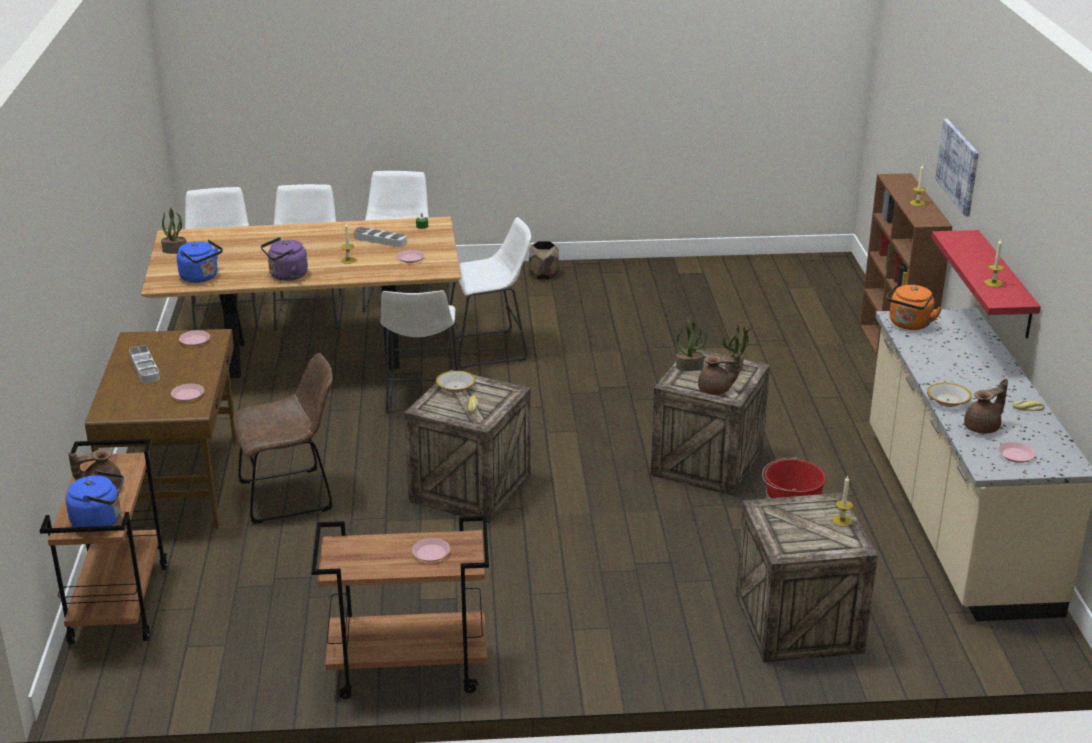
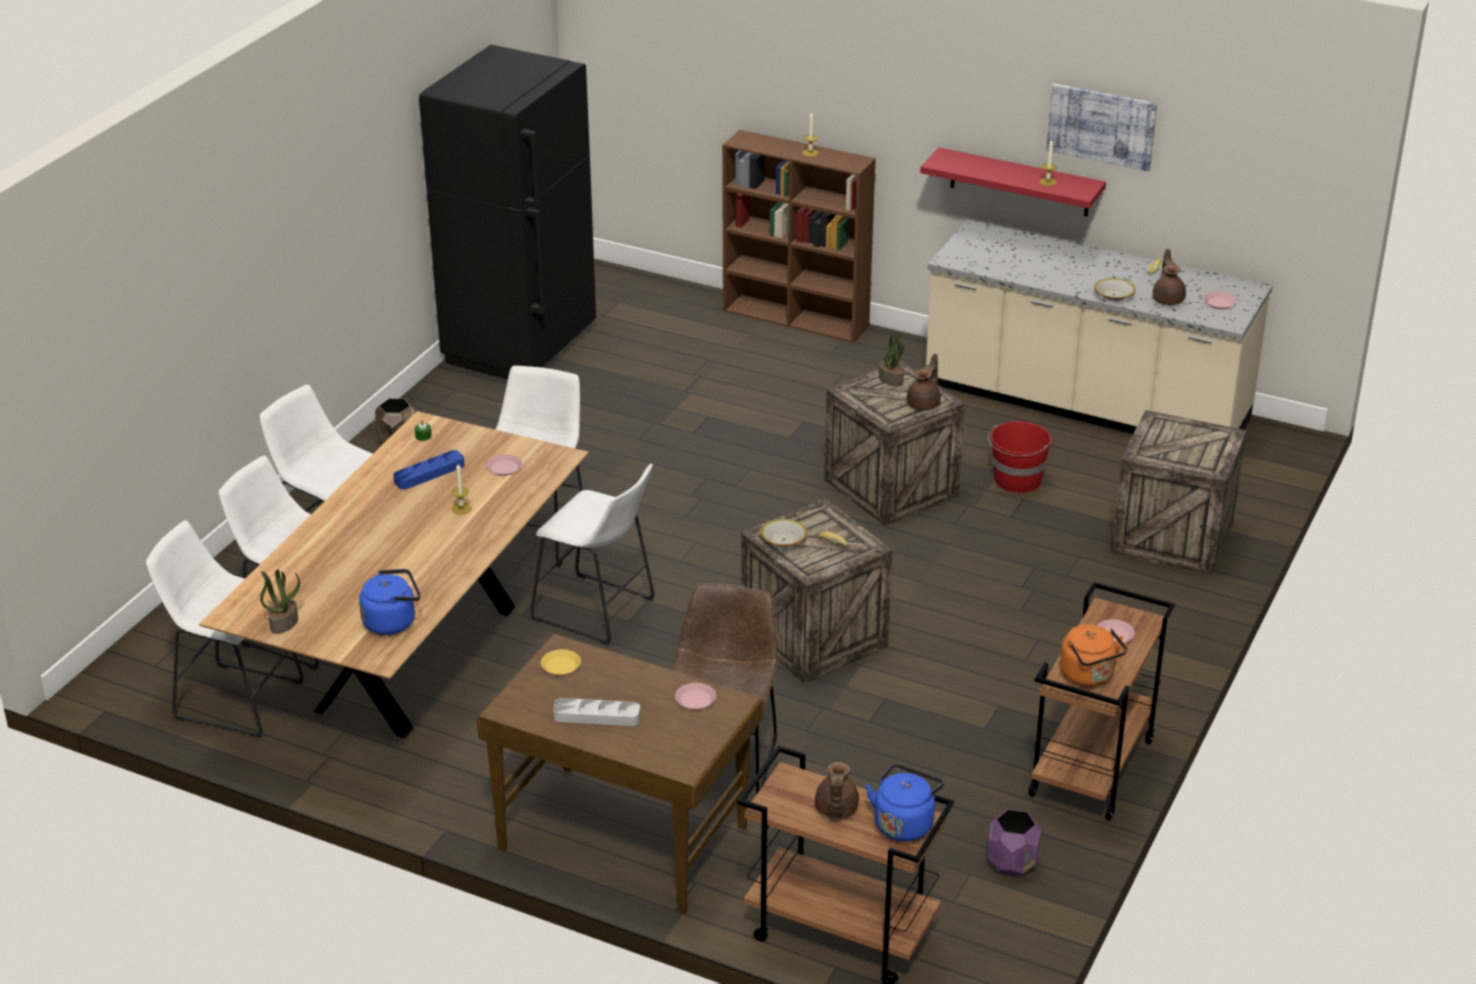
camera: 60 degrees left, 5 degrees up
(194, 341) = (560, 666): pink plate -> yellow plate
(253, 662) = (1013, 862): none -> purple planter
(286, 276) = (457, 561): purple kettle -> none
(380, 240) = (429, 473): grey tray -> blue tray
(690, 366) = (866, 400): potted plant -> none
(707, 274) = (521, 346): none -> black fridge
(842, 520) = (1187, 426): candle -> none
(909, 325) = (969, 259): orange kettle -> orange kettle (1089, 676)
(958, 166) = (865, 98): picture -> picture (1101, 126)

